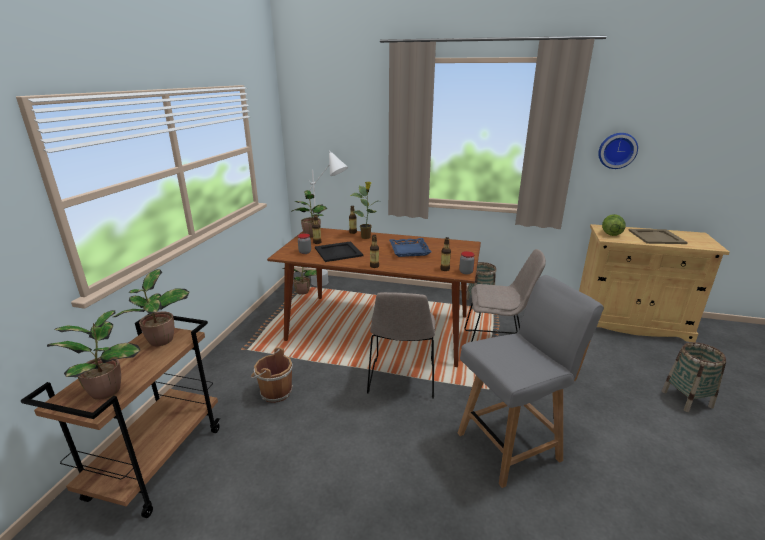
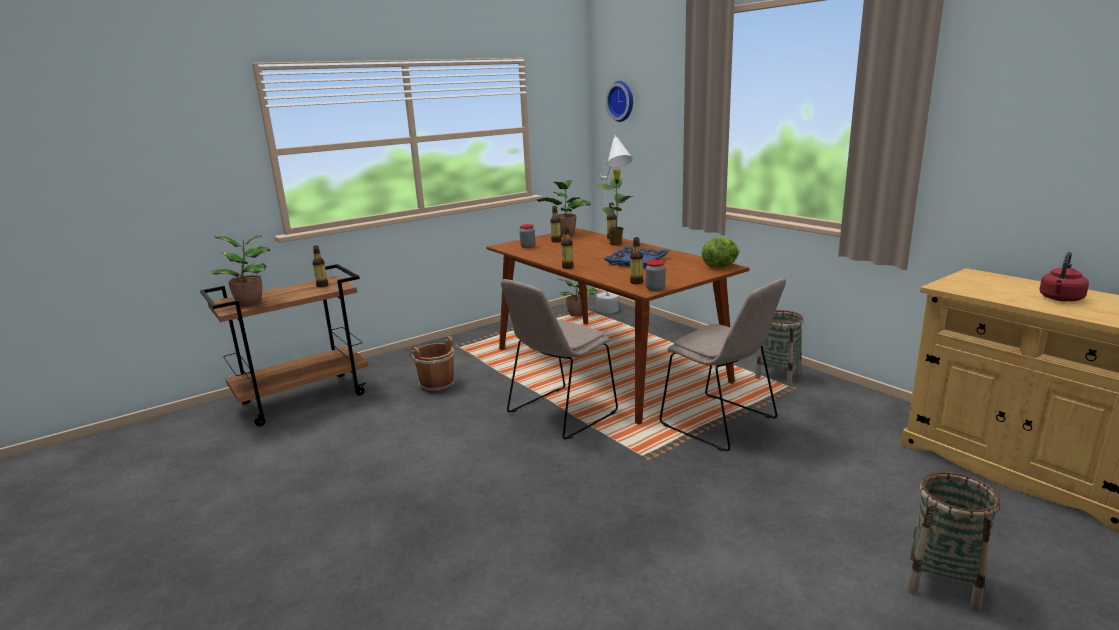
camera: 40 degrees right, 5 degrees down
(160, 341) = (322, 285): potted plant -> bottle
(338, 252) = (558, 251): black tray -> none
(510, 445) = (582, 508): grey chair -> none
(611, 234) = (968, 283): lettuce -> lettuce (720, 266)
(617, 150) = (1017, 134): wall clock -> wall clock (622, 101)
(657, 237) = (1060, 299): beige tray -> red kettle

